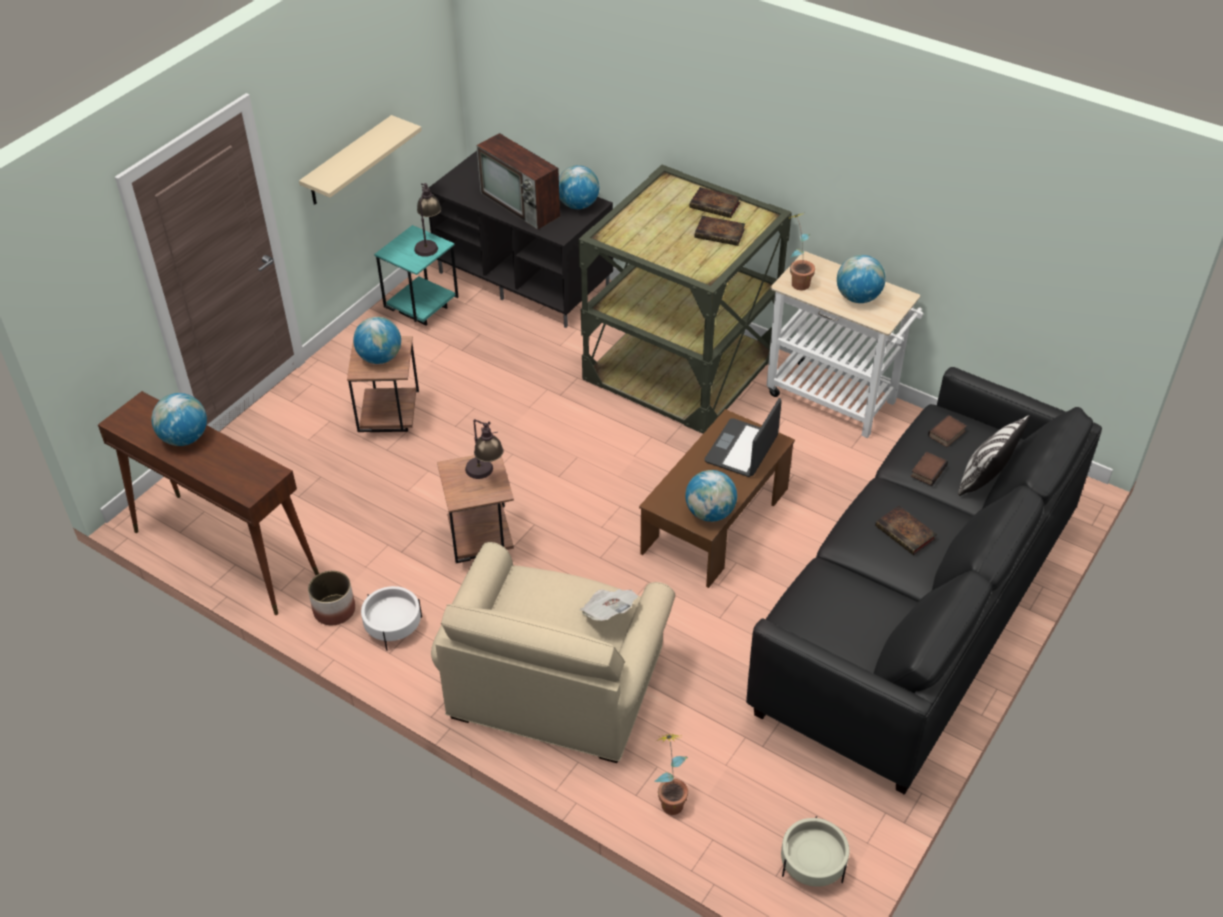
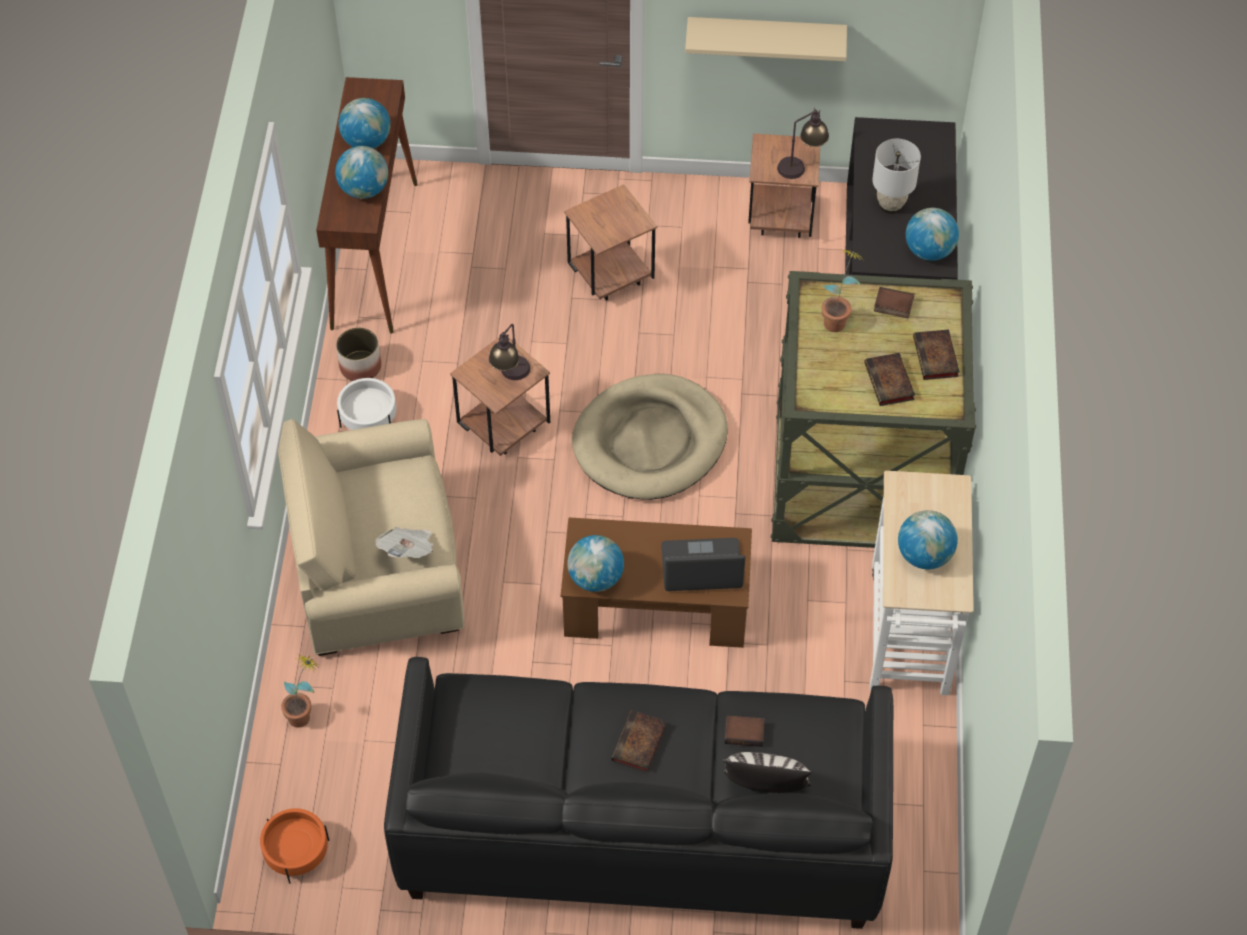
camera: 60 degrees right, 10 degrees up
(380, 358) = (609, 219): globe -> globe (364, 189)
(422, 310) = (780, 220): turquoise side table -> brown side table
(521, 205) = (891, 205): television -> white table lamp
(562, 462) = (650, 441): none -> beige dog bed
(797, 281) = (912, 490): potted plant -> potted plant (838, 319)
(812, 864) = (296, 852): beige planter -> orange planter
(947, 434) = (813, 731): book -> book (892, 306)

